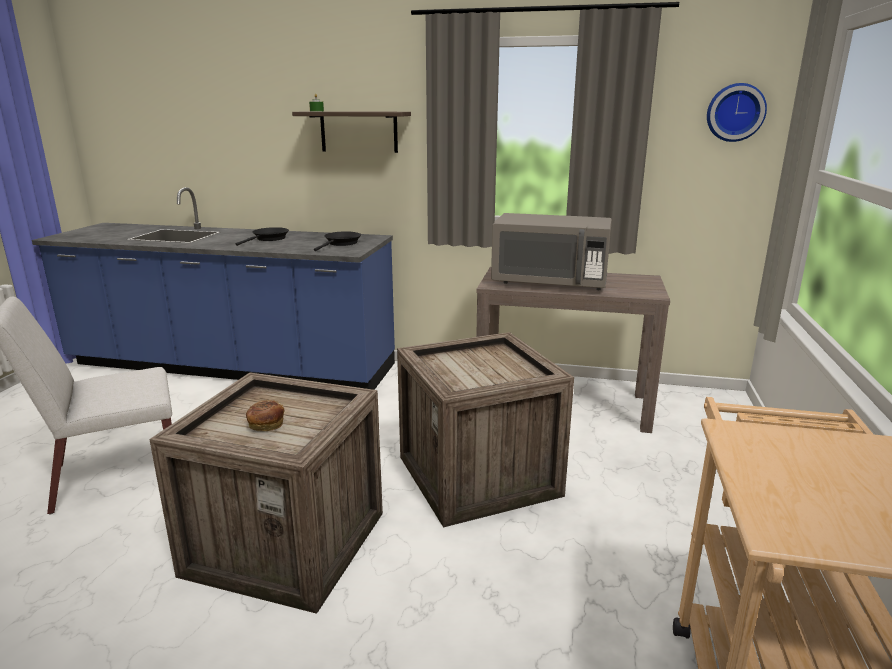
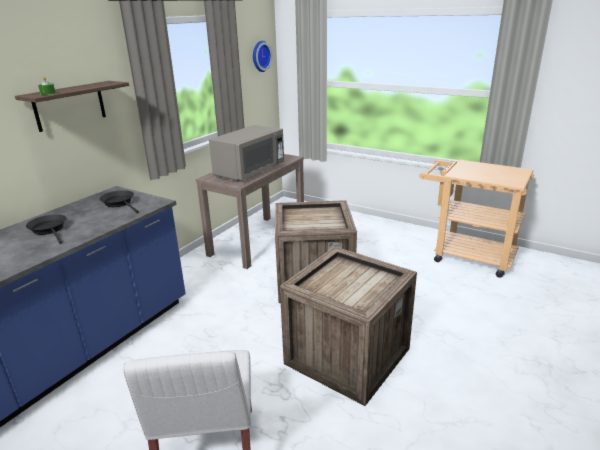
camera: 70 degrees left, 5 degrees up
(266, 425) = (356, 285): bread -> none

